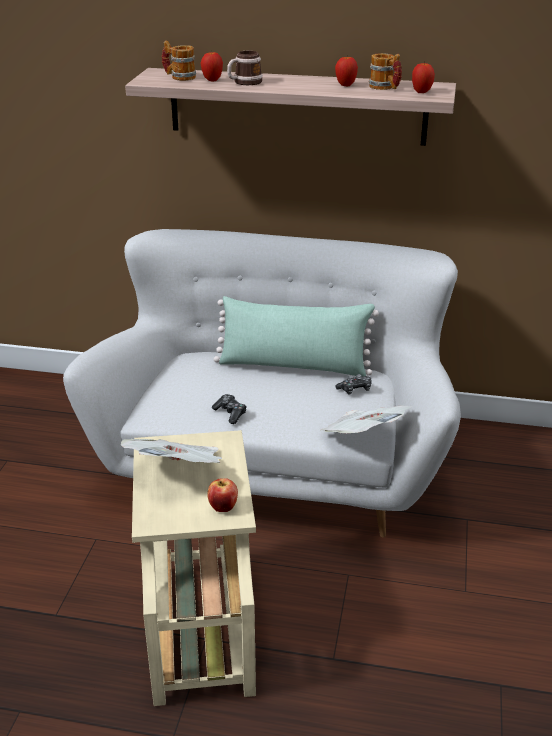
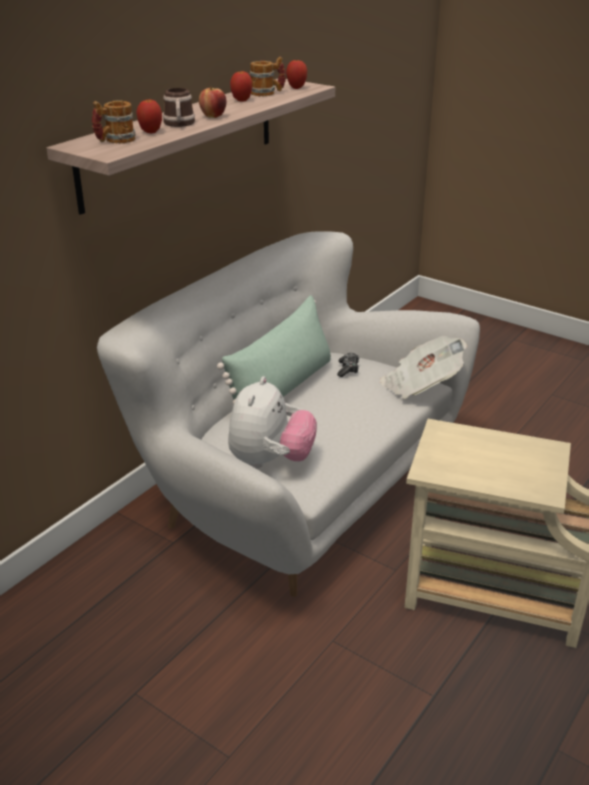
camera: 65 degrees left, 0 degrees up
(175, 389) = (270, 461): none -> plush toy
(178, 471) = (477, 463): newspaper -> none
(223, 507) = (539, 452): apple -> apple (213, 116)
(230, 413) = (340, 439): game controller -> none

